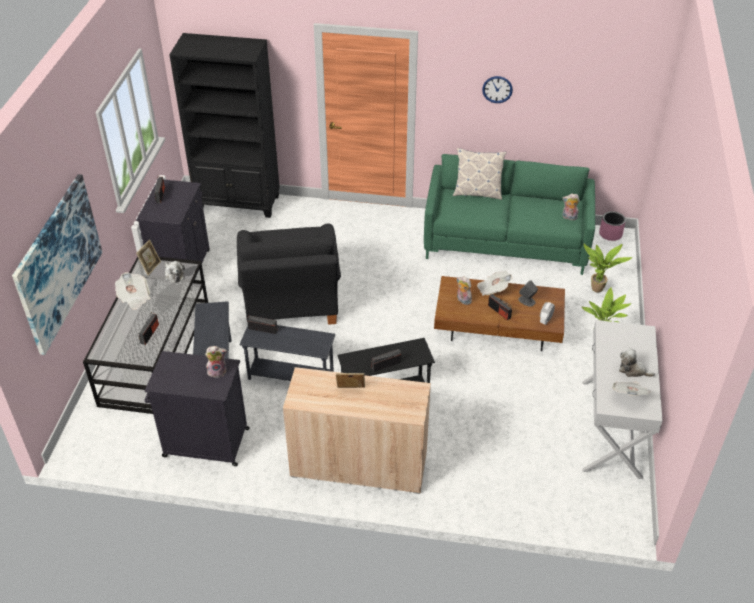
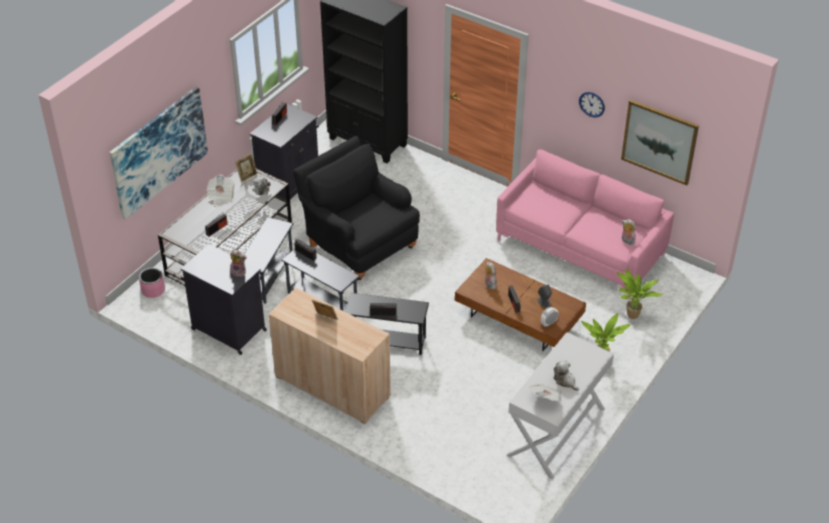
camera: 25 degrees right, 0 degrees up
(291, 304) = (358, 244): black armchair -> black armchair turned 120 degrees clockwise
(477, 193) = (560, 194): pillow -> none
(493, 289) = (522, 283): newspaper -> none
(506, 241) = (580, 247): green sofa -> pink sofa
(577, 108) = (659, 141): none -> picture
(610, 234) = (684, 271): pink planter -> pink planter (153, 290)

